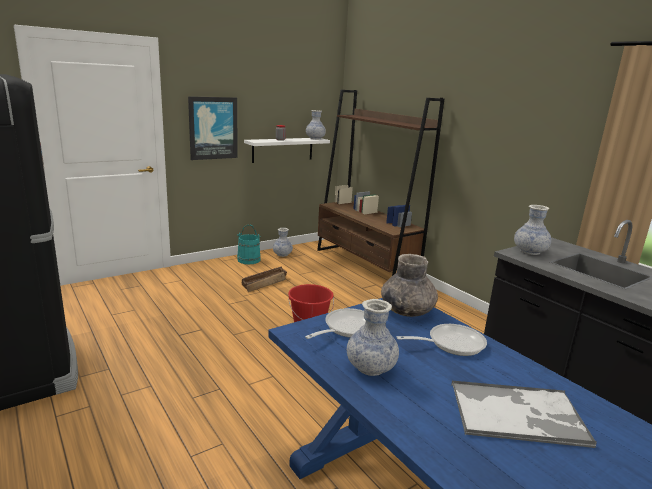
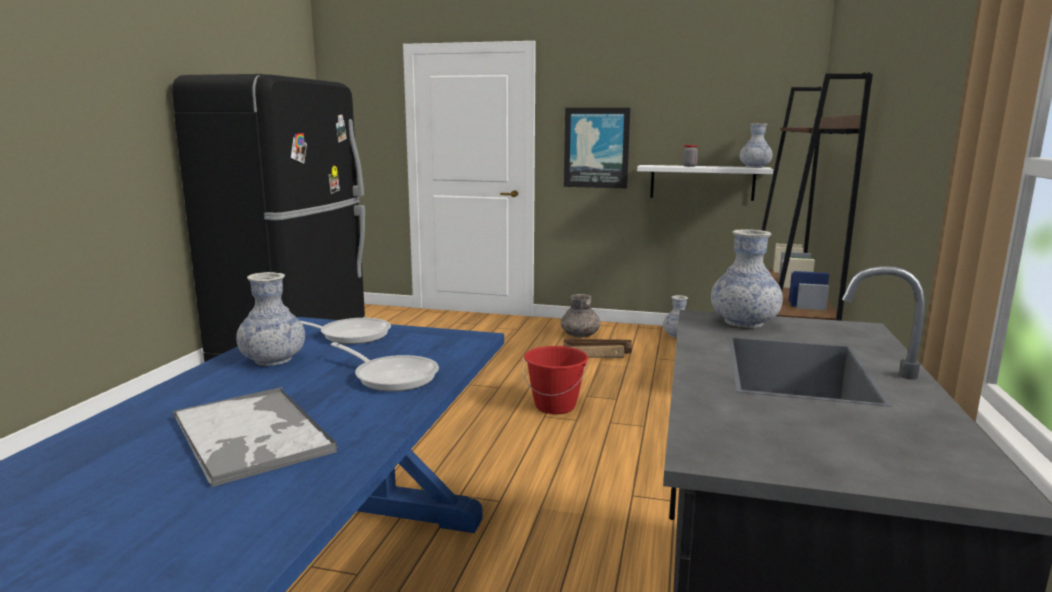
camera: 50 degrees right, 5 degrees down
(249, 260) = (624, 330): turquoise bucket -> none
(407, 310) = (446, 344): grey vase -> grey vase (580, 335)

